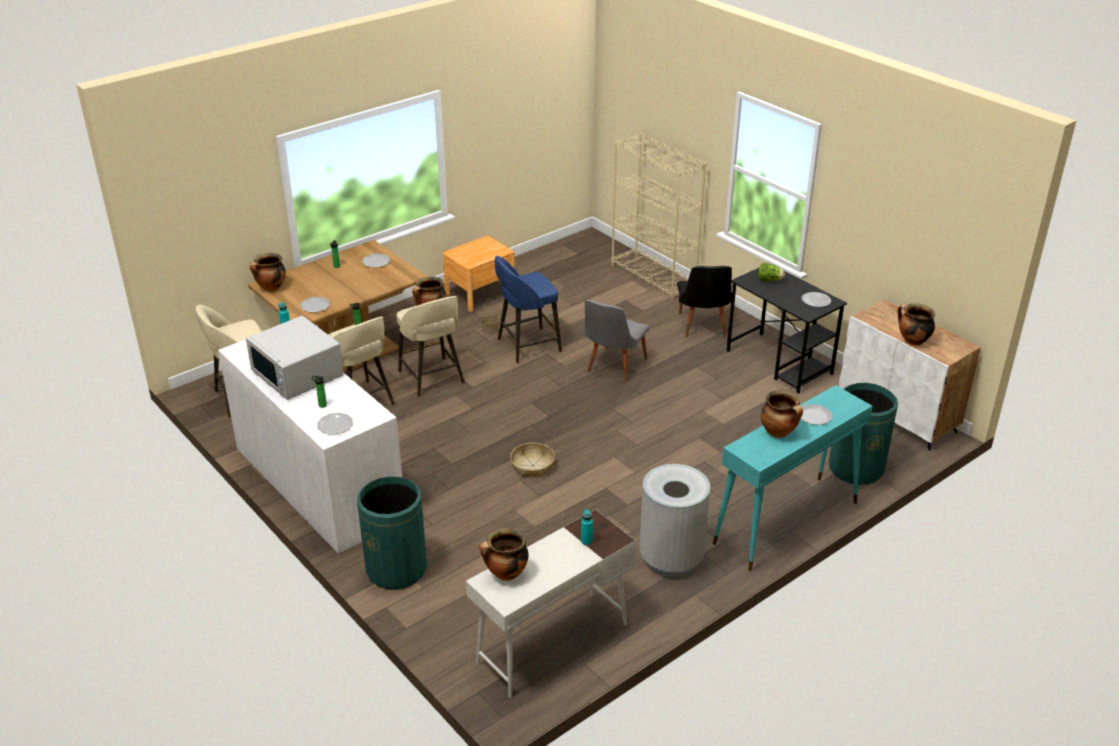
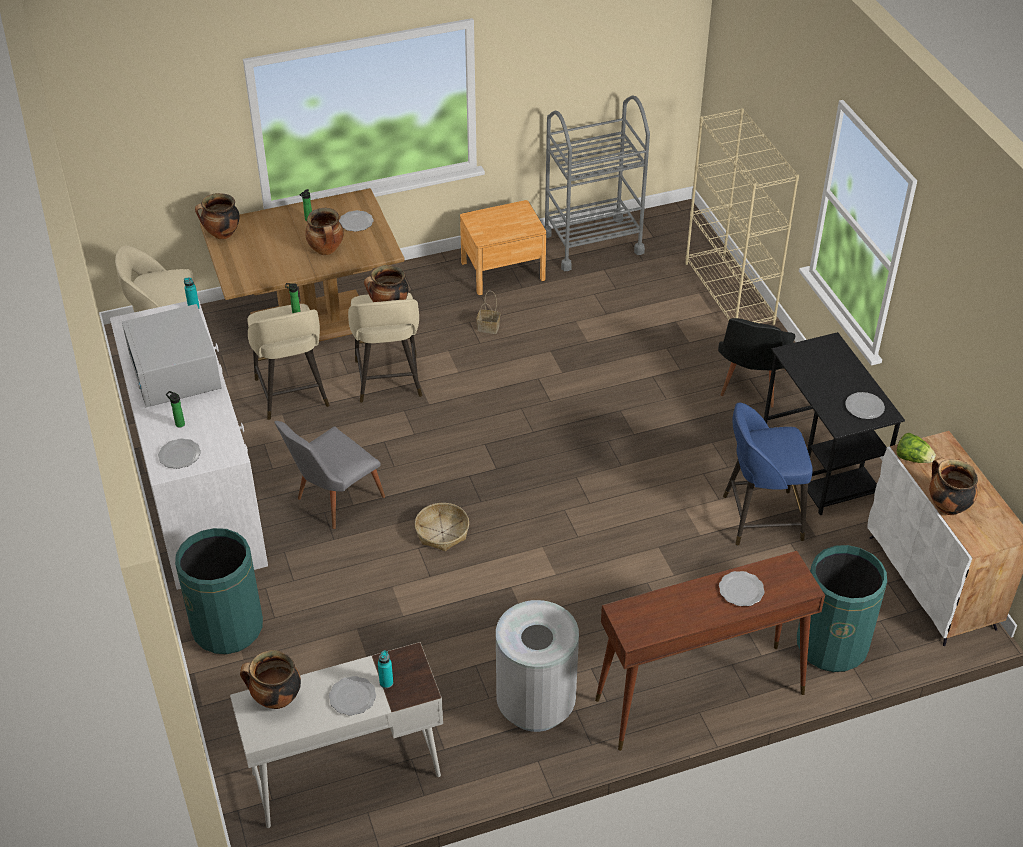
camera: 20 degrees right, 10 degrees up
(314, 305) = (256, 271): plate -> plate (352, 696)
(527, 345) = (521, 360): blue stool -> blue stool (759, 518)
(536, 265) = (592, 243): none -> grey cart
(612, 368) = (607, 418): grey chair -> grey chair (332, 501)
(769, 280) = (821, 360): lettuce -> lettuce (912, 458)
(779, 432) = (682, 602): cooking pot -> cooking pot (326, 250)
(785, 523) = (699, 697): turquoise console table -> brown console table

